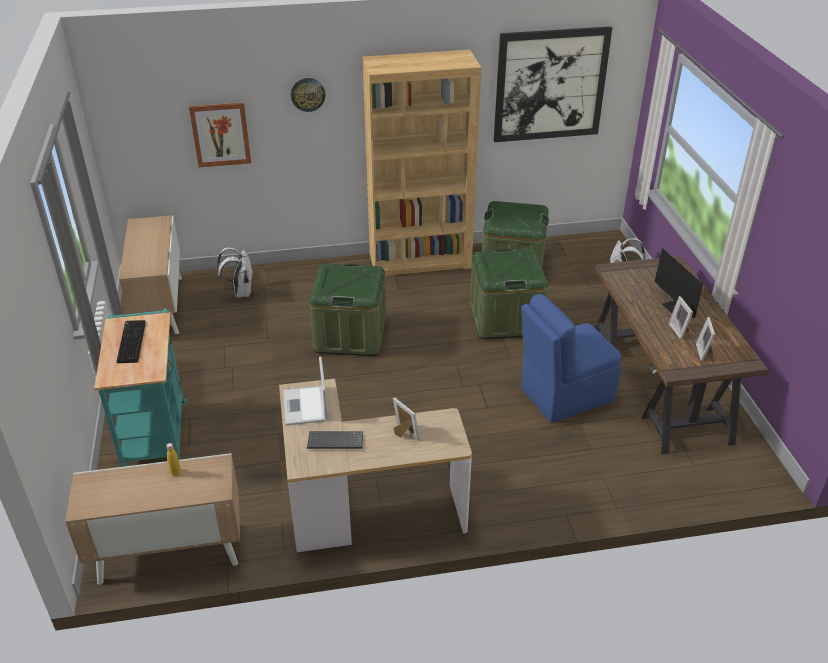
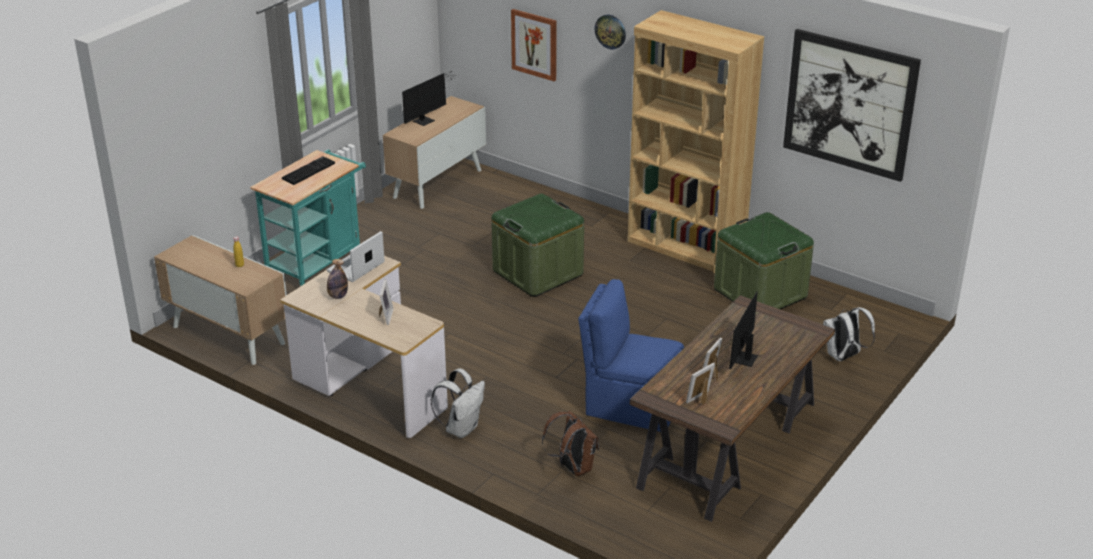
camera: 45 degrees right, 5 degrees down
(139, 248) = (426, 120): none -> monitor
(240, 292) = (506, 202): white backpack -> white backpack (461, 428)
(334, 442) = (338, 296): keyboard -> bottle
(505, 319) = (681, 327): green storage box -> none
(605, 469) = (572, 468): none -> brown backpack

